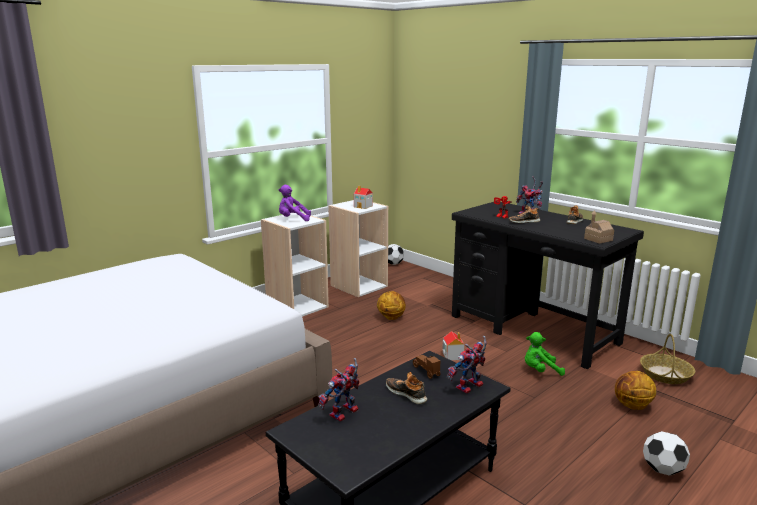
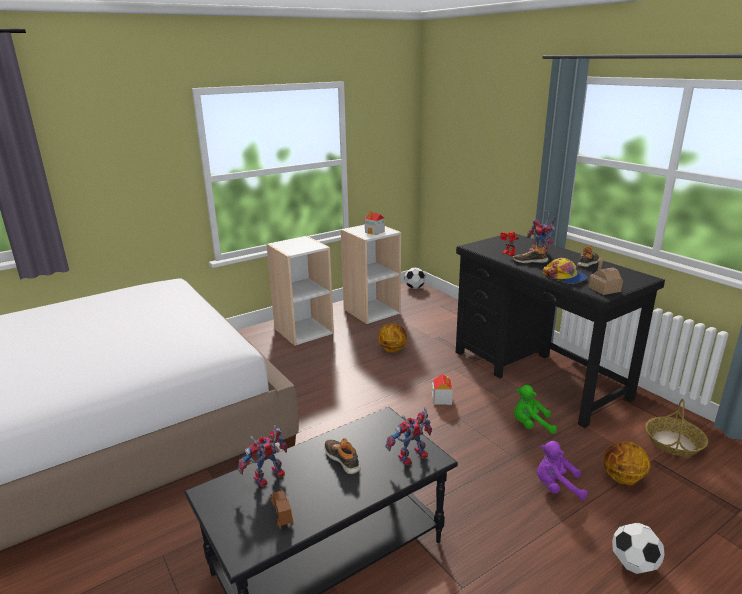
camera: 10 degrees right, 5 degrees up
(293, 219) = (297, 245): purple plush toy -> purple plush toy (556, 487)
(425, 371) = (374, 432): brown toy car -> brown toy car (281, 514)
(560, 232) = (564, 277): none -> cap

